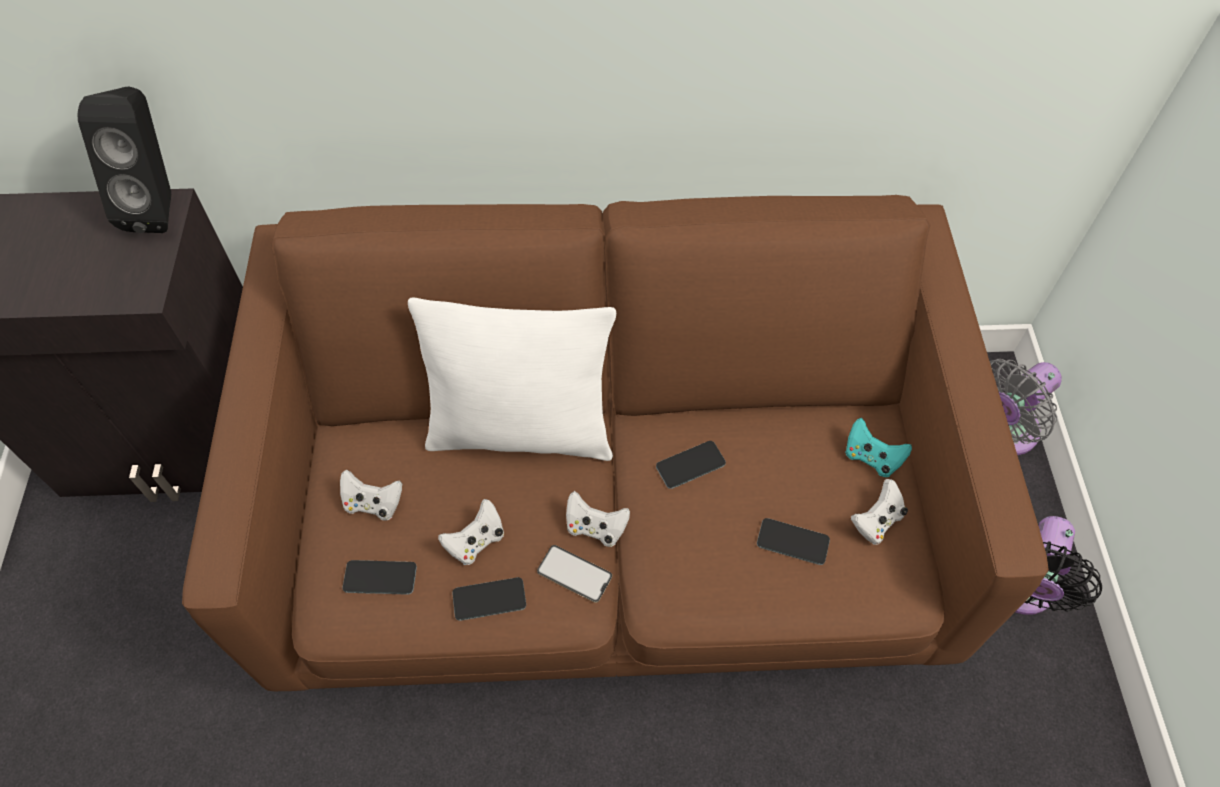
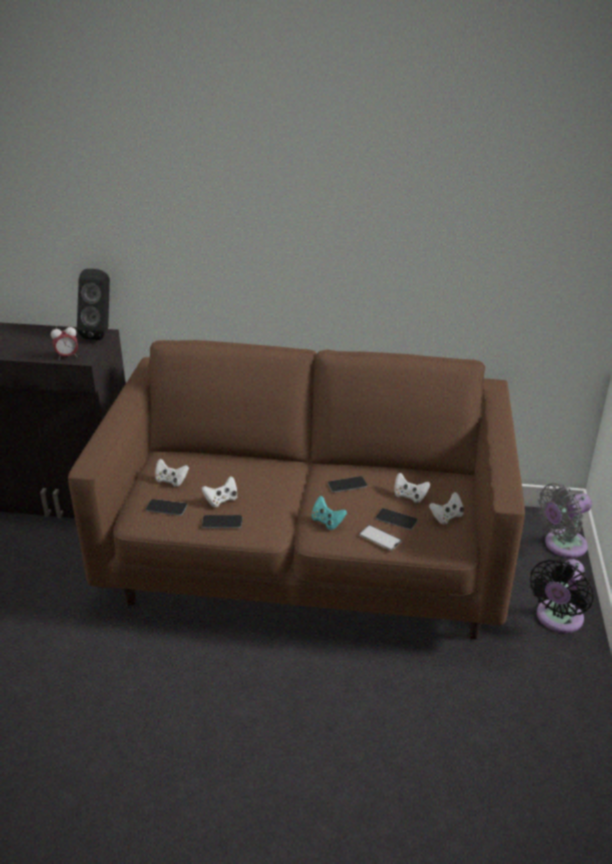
camera: 10 degrees right, 25 degrees down
(106, 290) = (67, 356): none -> alarm clock
(521, 432) = (258, 463): white pillow -> none
(574, 573) = (271, 518): phone -> phone (380, 538)
(595, 527) = (288, 502): white game controller -> white game controller (409, 496)
(871, 457) = (451, 493): turquoise game controller -> turquoise game controller (327, 522)

